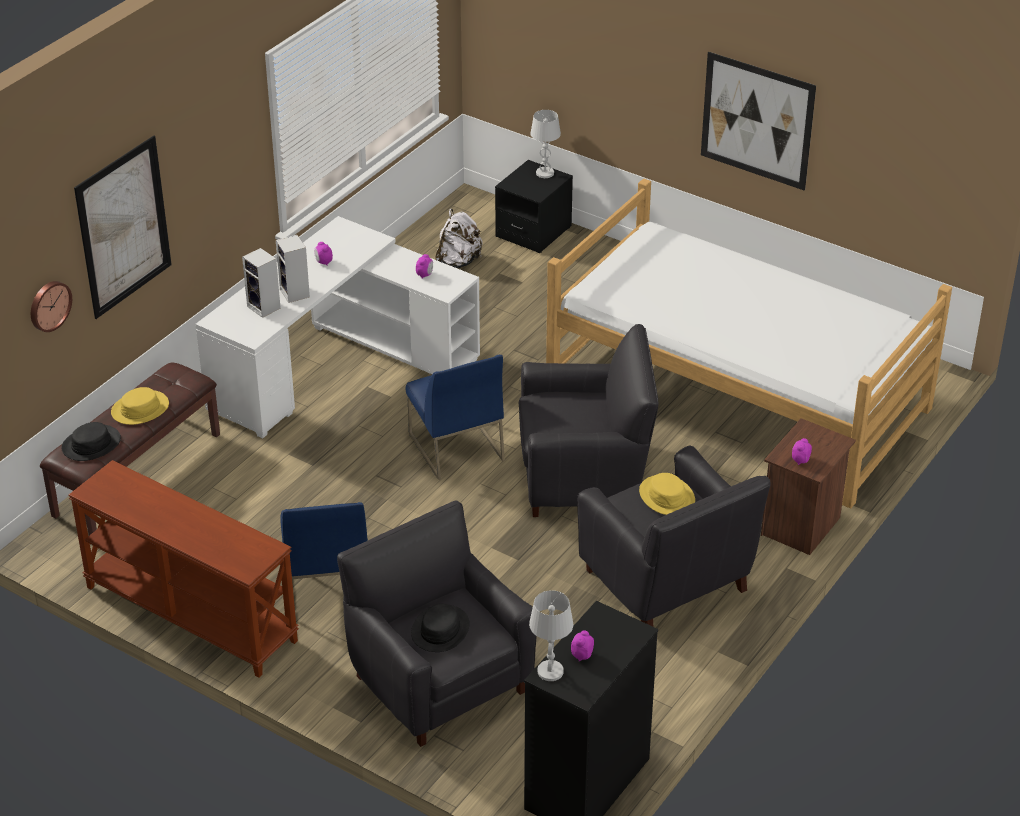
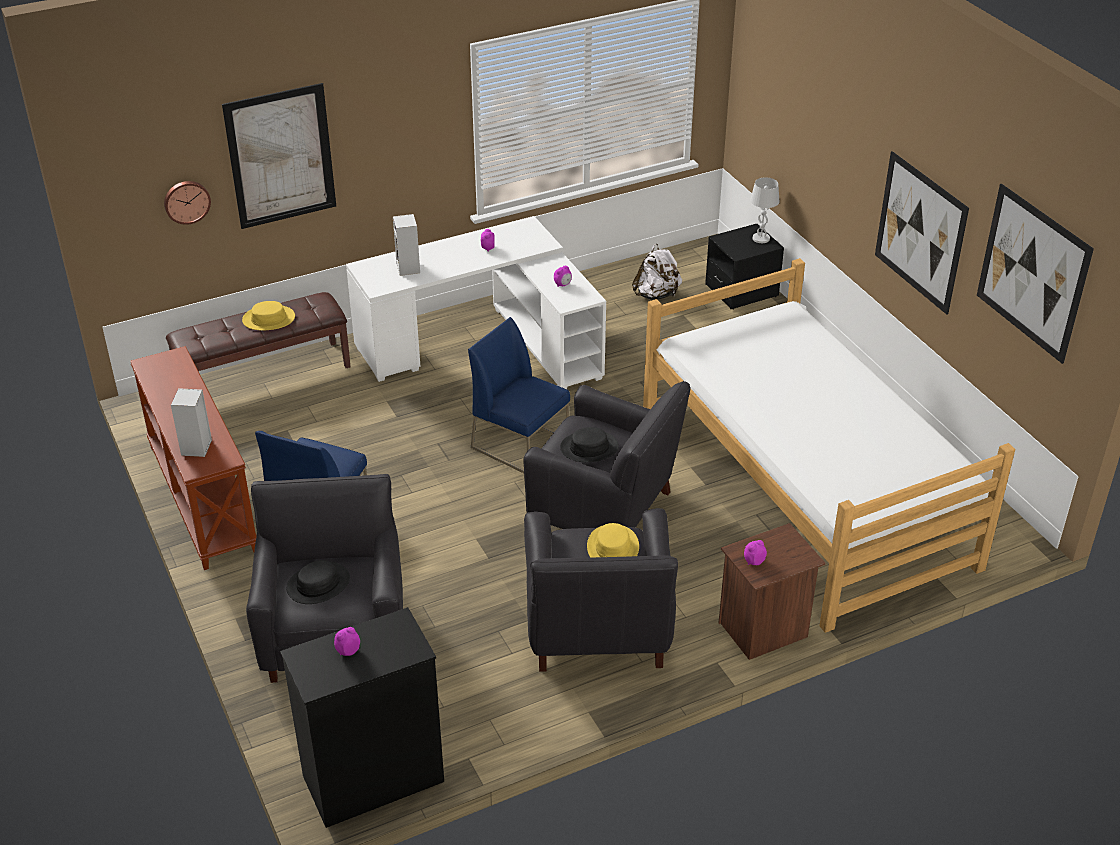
camera: 30 degrees right, 0 degrees up
(91, 444) = (209, 333): black hat -> black hat (589, 447)
(295, 294) = (442, 265): speaker -> speaker (197, 448)
(455, 447) = (521, 443): blue chair -> blue chair turned 120 degrees clockwise
(550, 671) = (308, 653): white table lamp -> none
(902, 128) = (1032, 273): none -> picture

